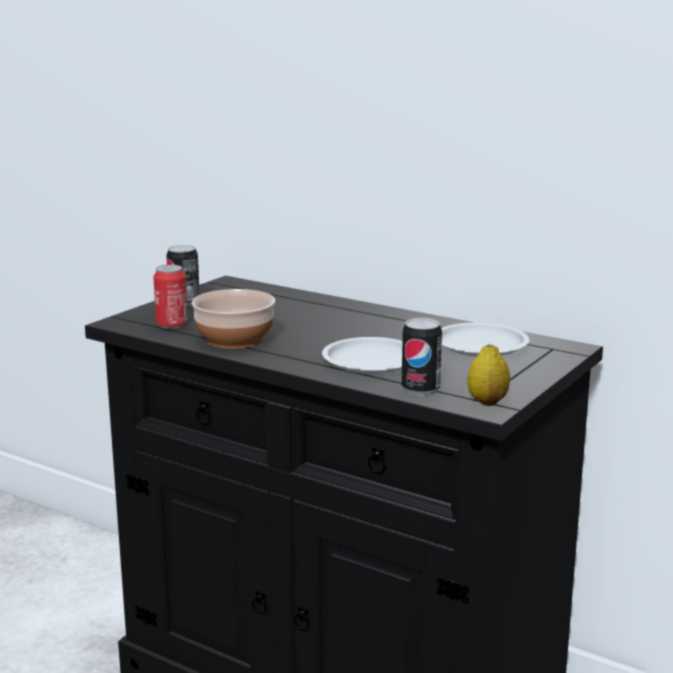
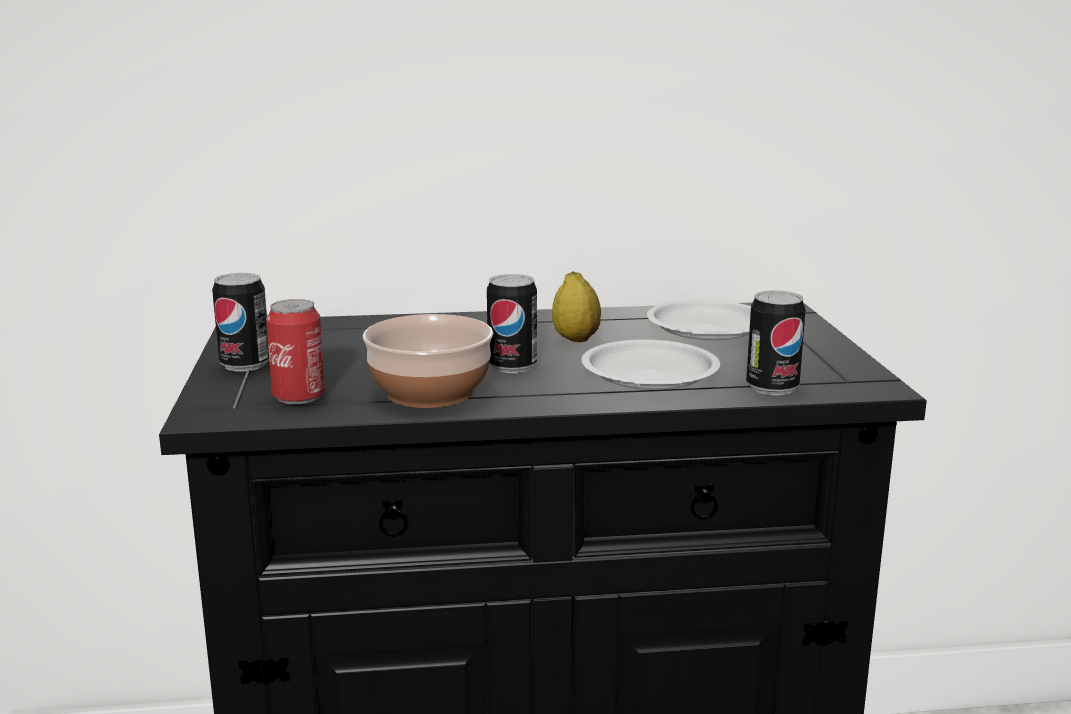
camera: 40 degrees left, 0 degrees up
(307, 337) = (512, 366): none -> can
(487, 402) = (859, 381): lemon -> lemon (576, 339)

